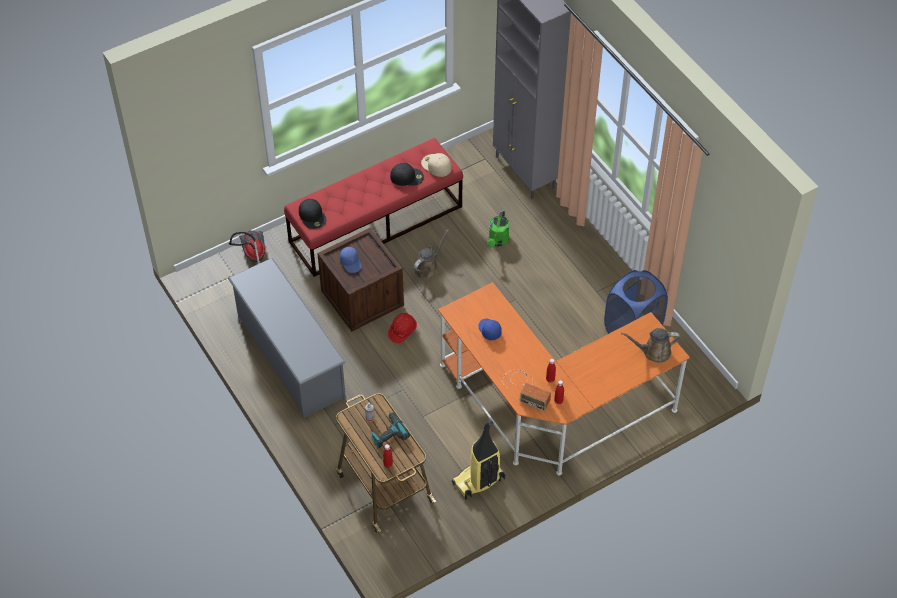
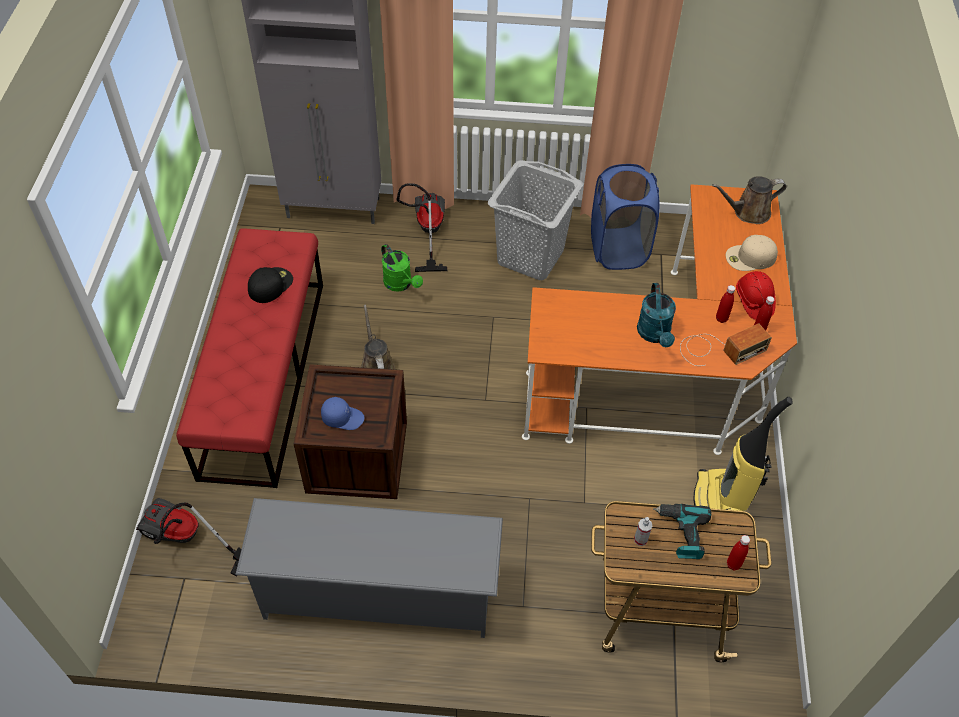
camera: 55 degrees left, 0 degrees up
(312, 216) = (228, 413): black cap -> none
(402, 331) = (443, 446): red hard hat -> red hard hat (753, 301)
(436, 165) = (283, 250): beige cap -> beige cap (750, 257)
(489, 330) = (603, 332): blue cap -> none
(508, 354) = (655, 335): none -> turquoise watering can
(551, 227) = (426, 231): none -> vacuum cleaner
(582, 290) = (531, 256): none -> grey laundry basket
(653, 352) = (748, 212): brown watering can -> brown watering can turned 45 degrees clockwise

